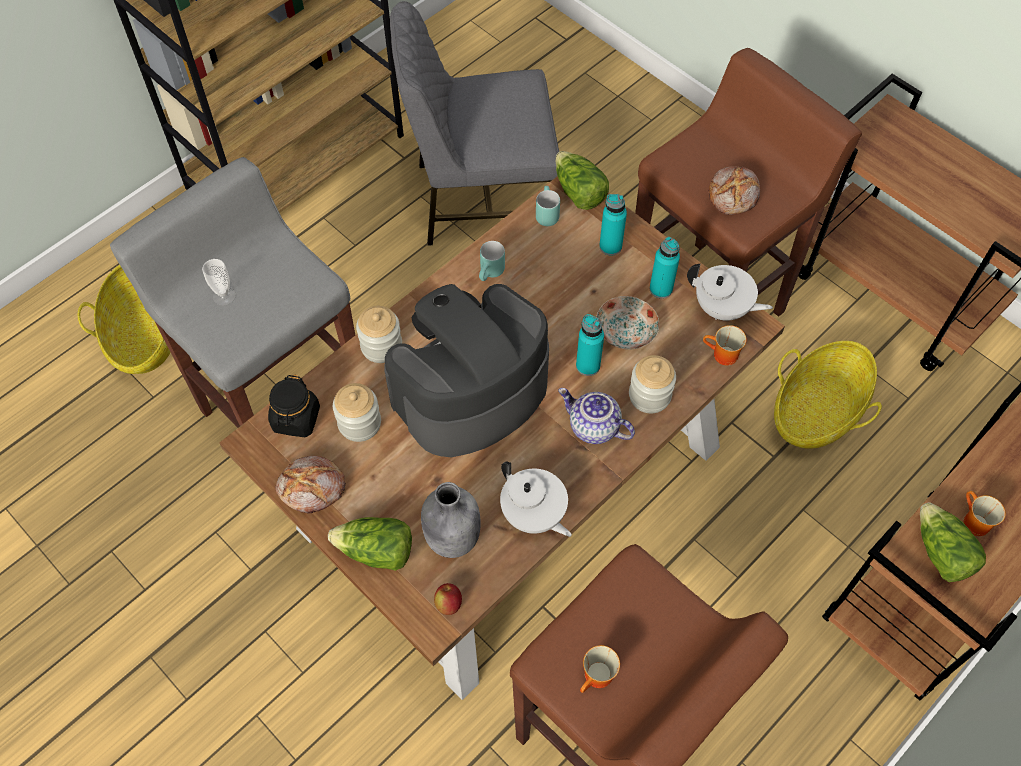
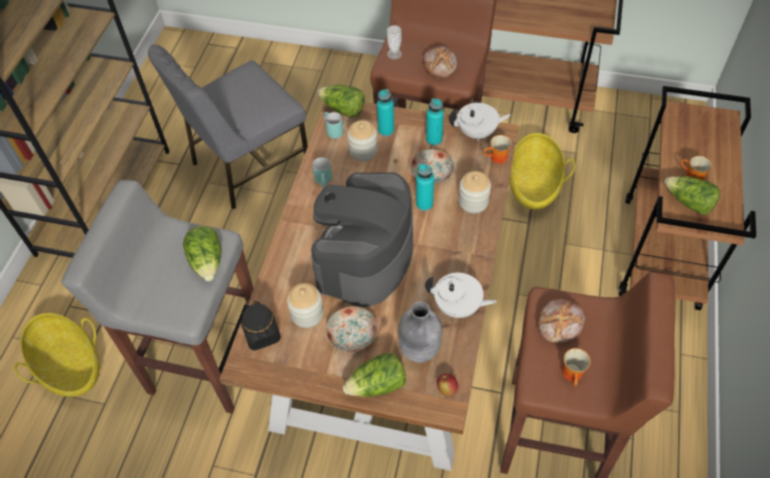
camera: 30 degrees left, 5 degrees down
(224, 296) = (158, 281): cup -> cup (394, 54)
(289, 301) = (207, 261): none -> lettuce
(312, 489) = (306, 371): bread -> bread (560, 325)
(381, 346) = (286, 260): jar -> jar (363, 151)
(390, 477) = (352, 335): none -> plate
(593, 428) = (454, 237): teapot -> none

